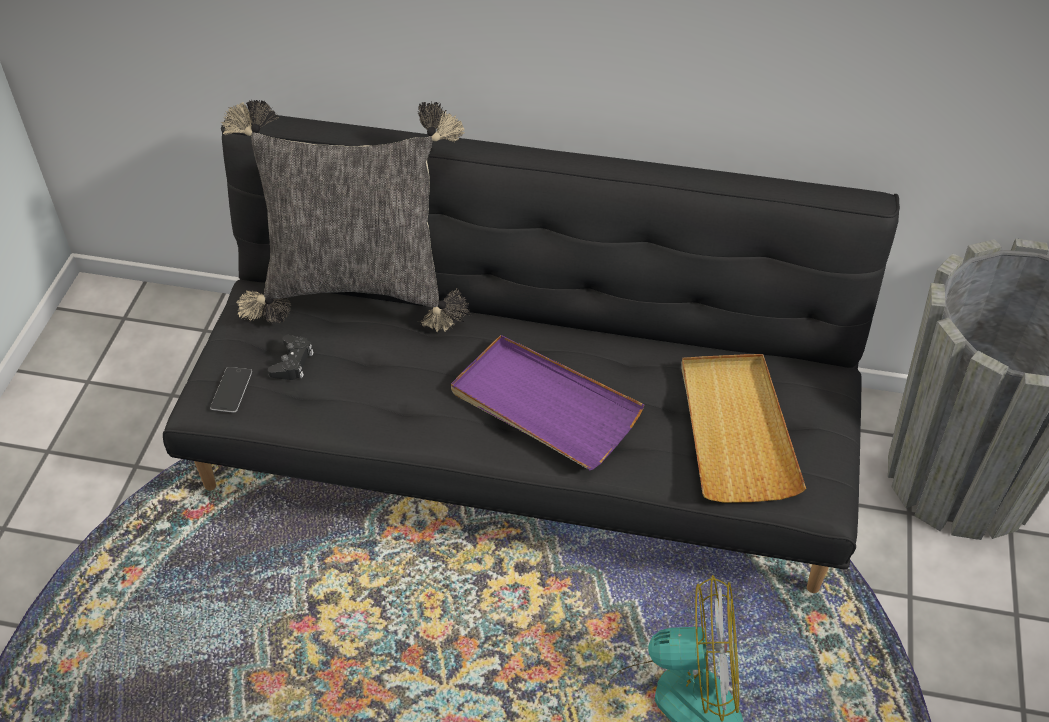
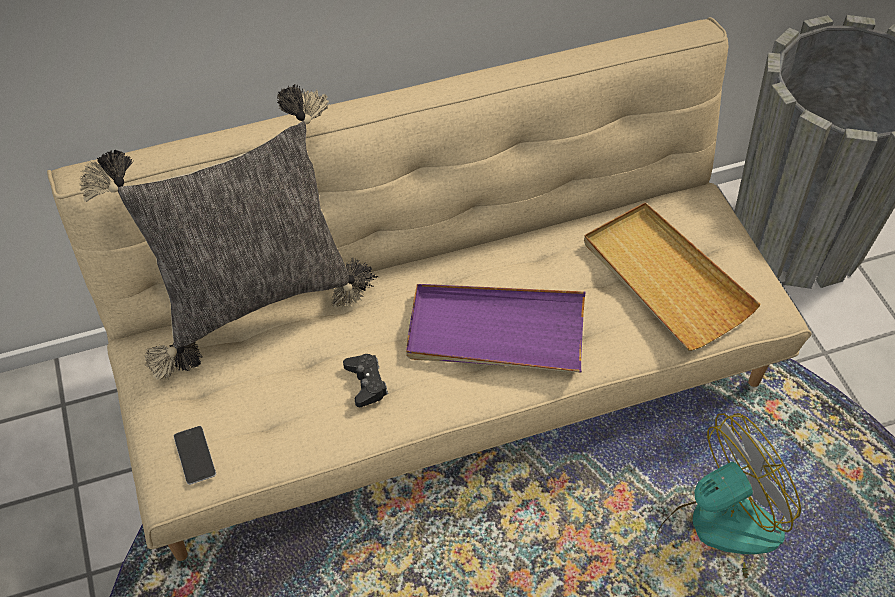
camera: 30 degrees left, 5 degrees up
(292, 362) = (234, 399): black game controller -> black game controller (366, 383)
(524, 448) = (446, 375): black sofa -> beige sofa

